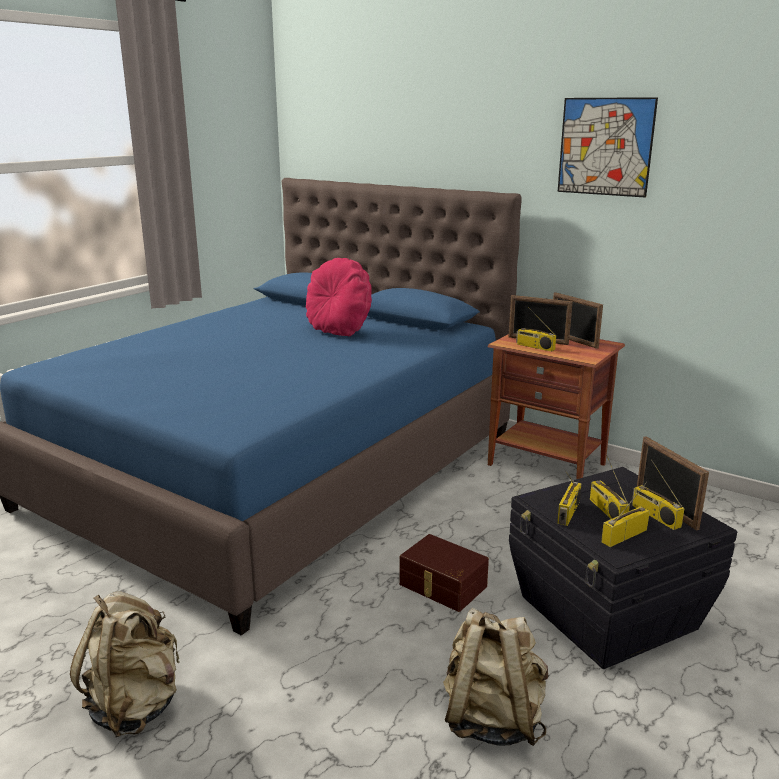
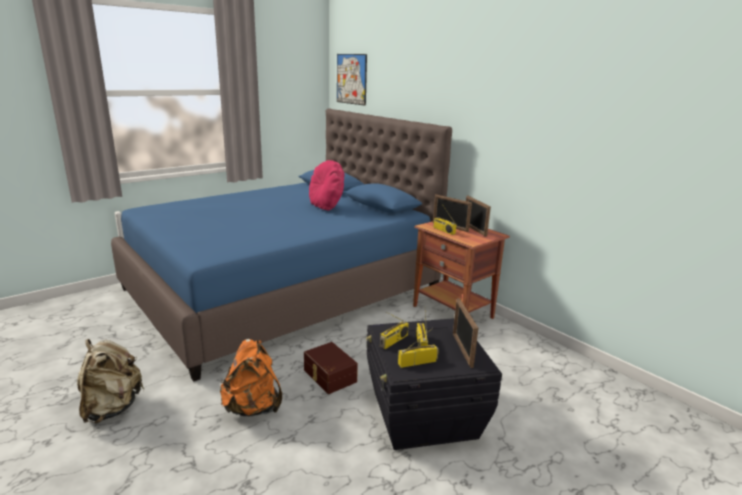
camera: 15 degrees right, 0 degrees up
(363, 654) = (253, 407): none -> orange backpack
(492, 719) = (300, 463): beige backpack -> none
(605, 147) = (505, 97): picture -> picture (351, 79)
(654, 516) = (450, 353): radio -> none

